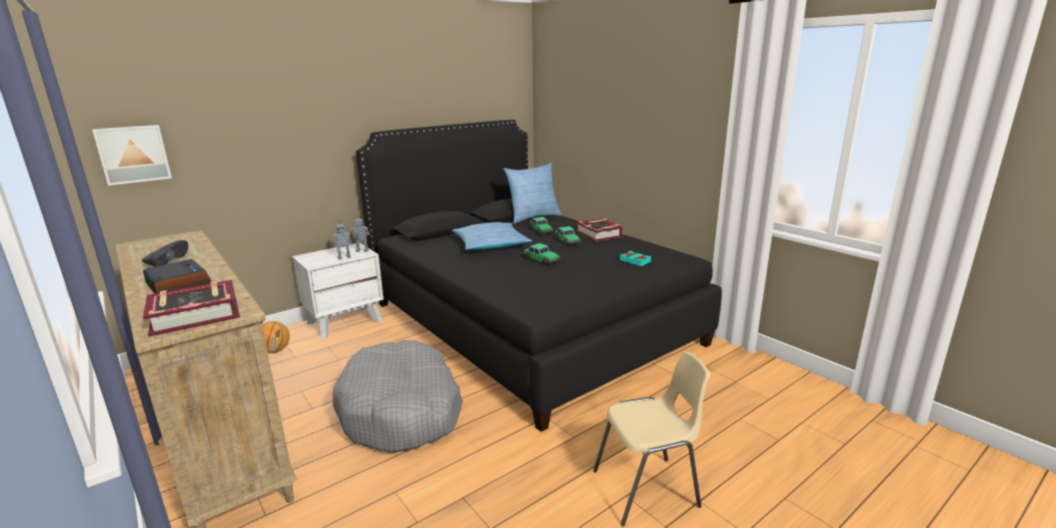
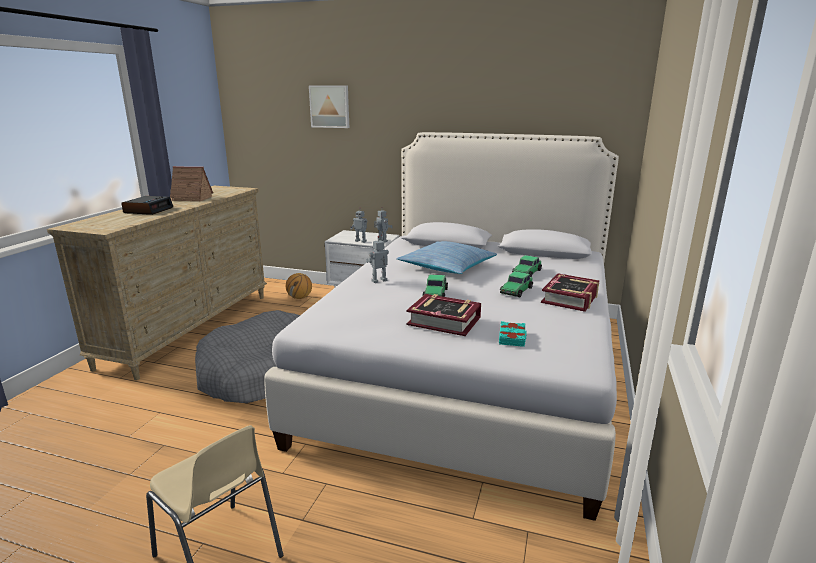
camera: 55 degrees right, 0 degrees up
(133, 154) = (257, 129): picture -> picture (330, 106)
(167, 261) = (190, 198): black shoe -> toy house
(195, 315) = (98, 225): book -> book (444, 321)
(483, 269) = (379, 281): none -> toy robot
(529, 323) = (468, 370): black bed -> white bed
(532, 217) = (561, 259): pillow -> none

